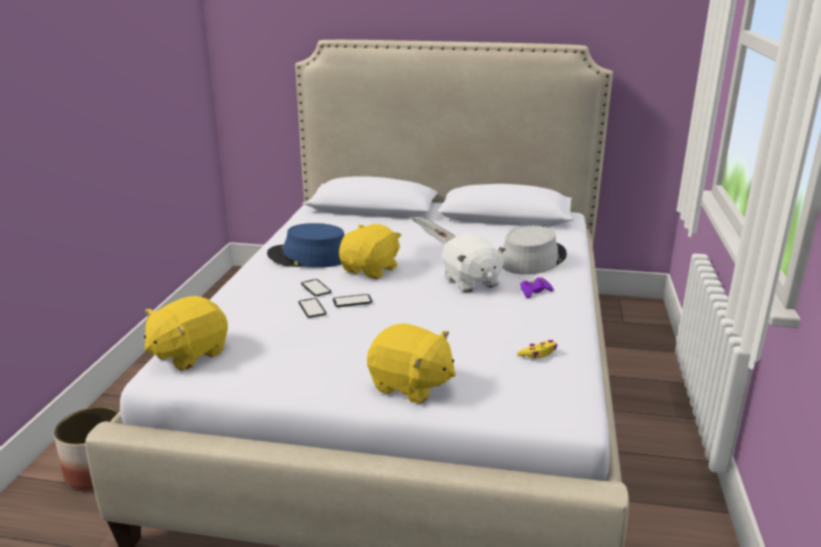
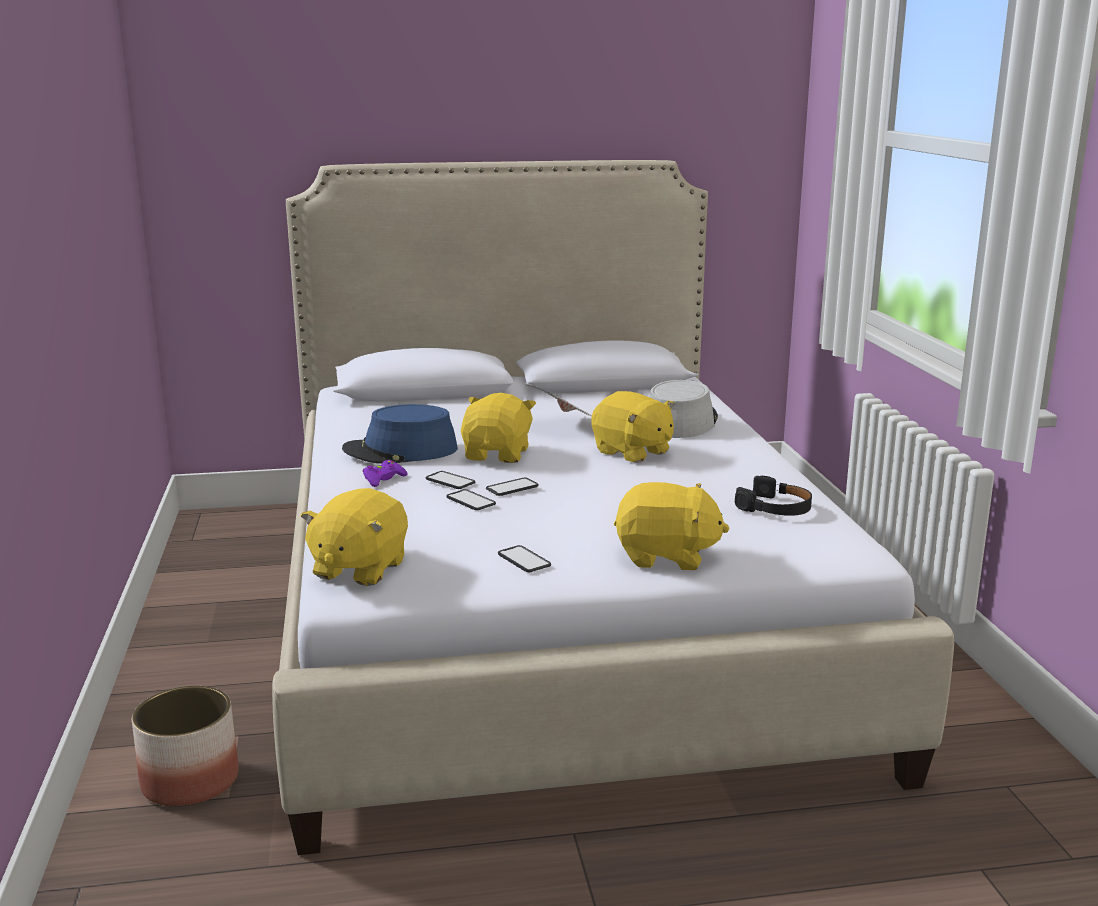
camera: 20 degrees left, 5 degrees down
(303, 368) = (524, 560): none -> phone
(471, 282) = (632, 452): white plush toy -> yellow plush toy
(534, 291) = (714, 452): purple game controller -> purple game controller (383, 479)
(538, 354) = (775, 508): yellow game controller -> black headphones

